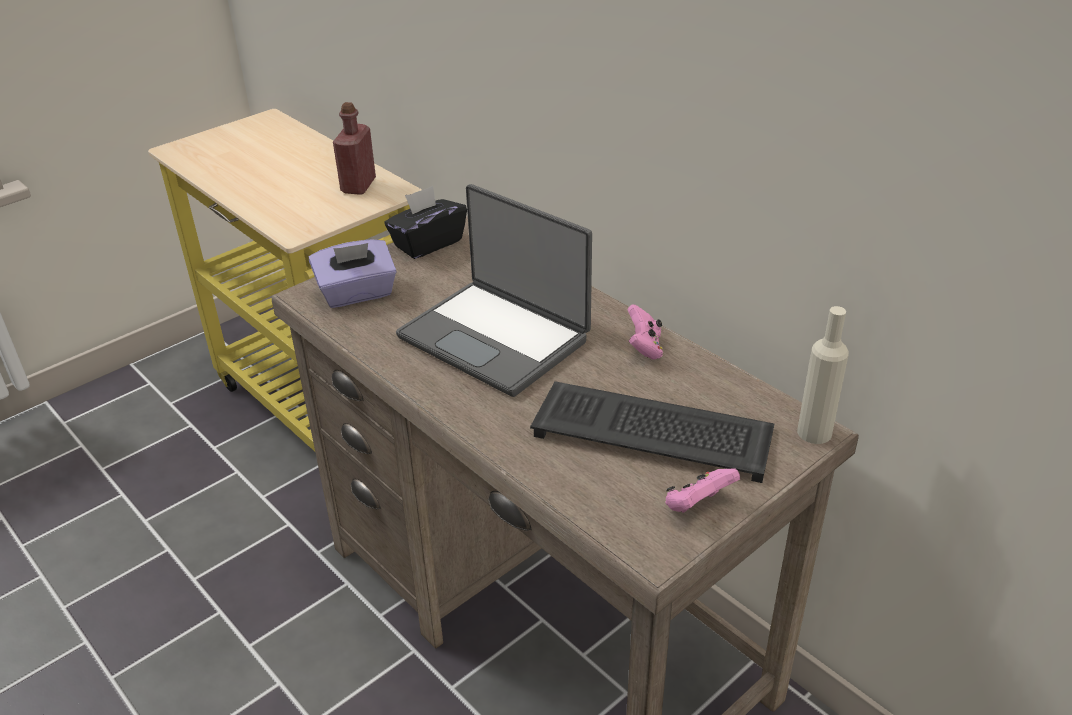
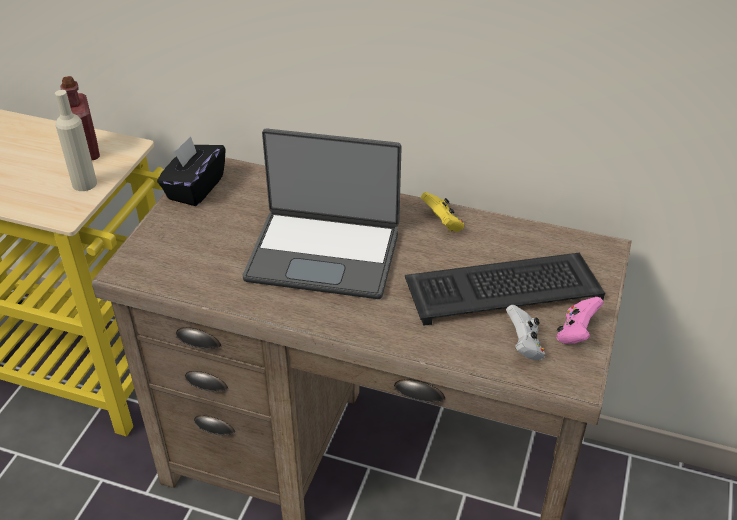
camera: 30 degrees left, 5 degrees up
(357, 294) = (172, 254): purple tissue box -> none
(626, 496) = (524, 346): none -> white game controller
(644, 347) = (443, 224): pink game controller -> yellow game controller
(814, 432) = (606, 249): beige bottle -> beige bottle (84, 183)

